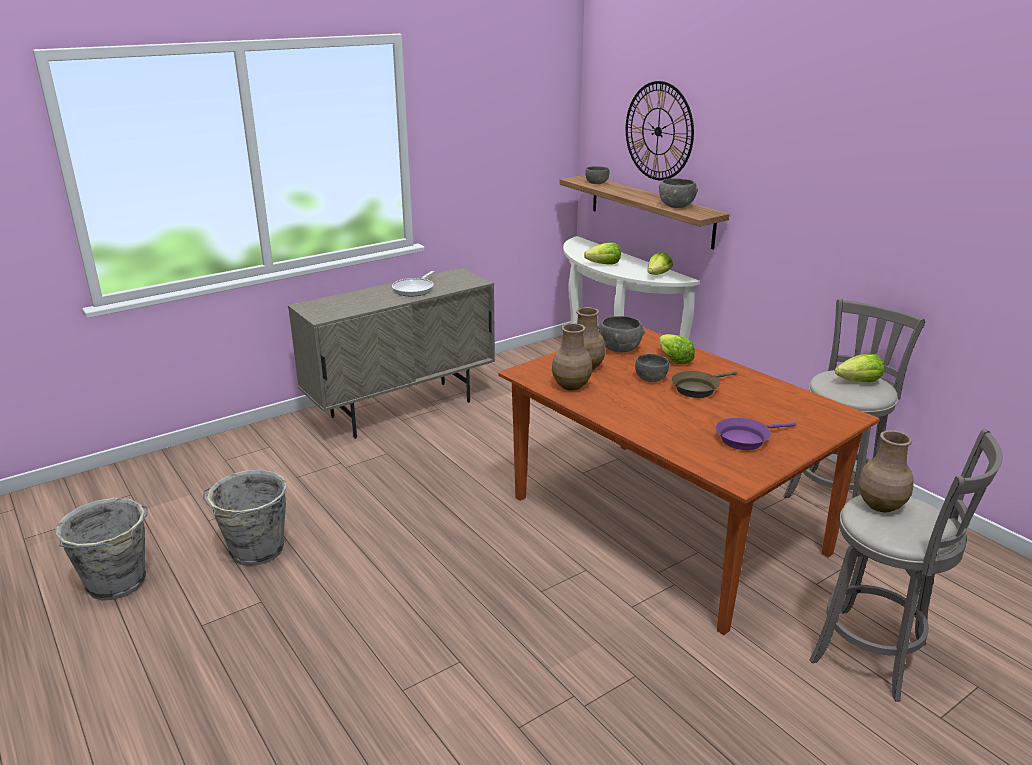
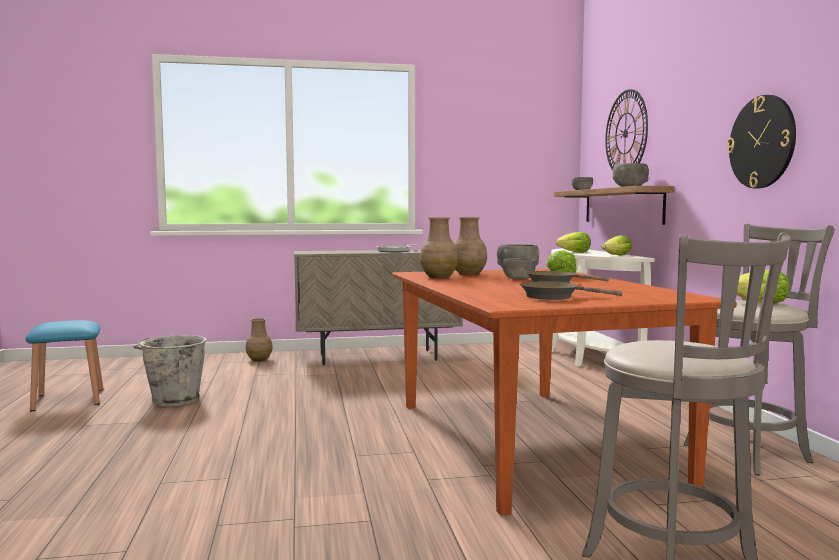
camera: 25 degrees right, 20 degrees down
(118, 584) = (68, 399): grey bucket -> blue stool
(746, 439) = (554, 297): purple frying pan -> brown frying pan
(846, 209) = (762, 142): none -> wall clock
(879, 505) = (661, 342): brown vase -> brown vase (259, 360)

